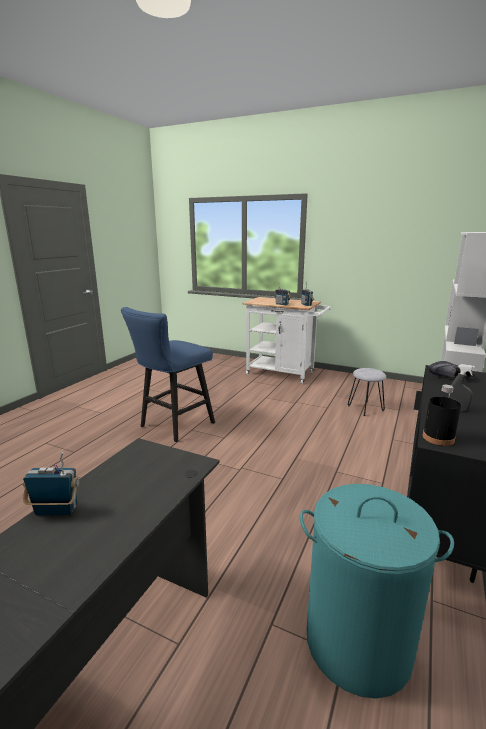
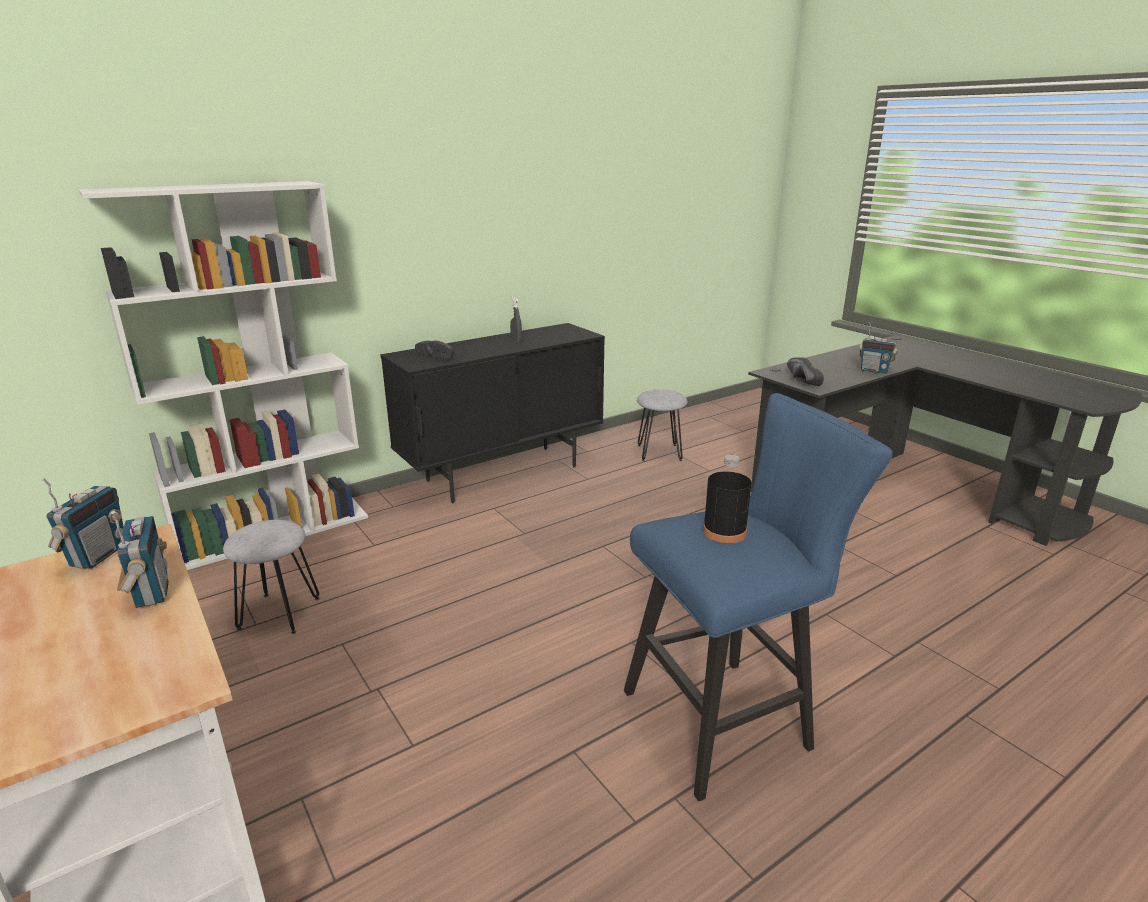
camera: 150 degrees left, 5 degrees up
(159, 456) = (799, 380): none -> black shoe
(357, 642) = (659, 453): turquoise laundry basket -> grey stool
(438, 438) = (580, 335): black bottle -> black bottle (724, 532)

